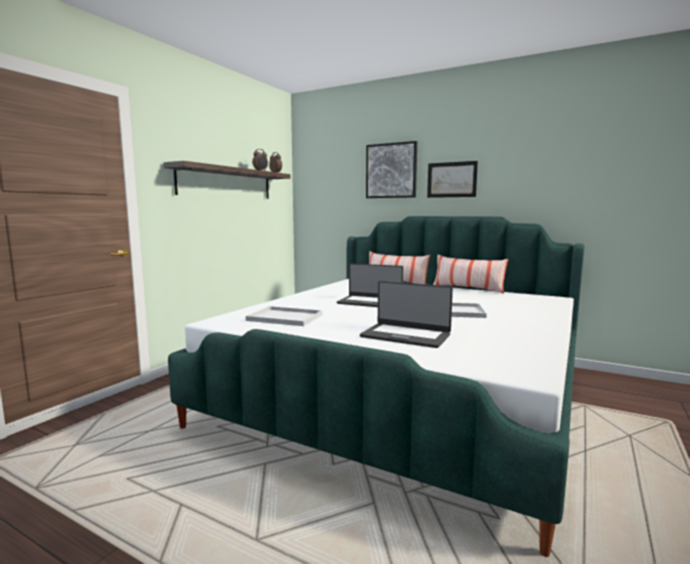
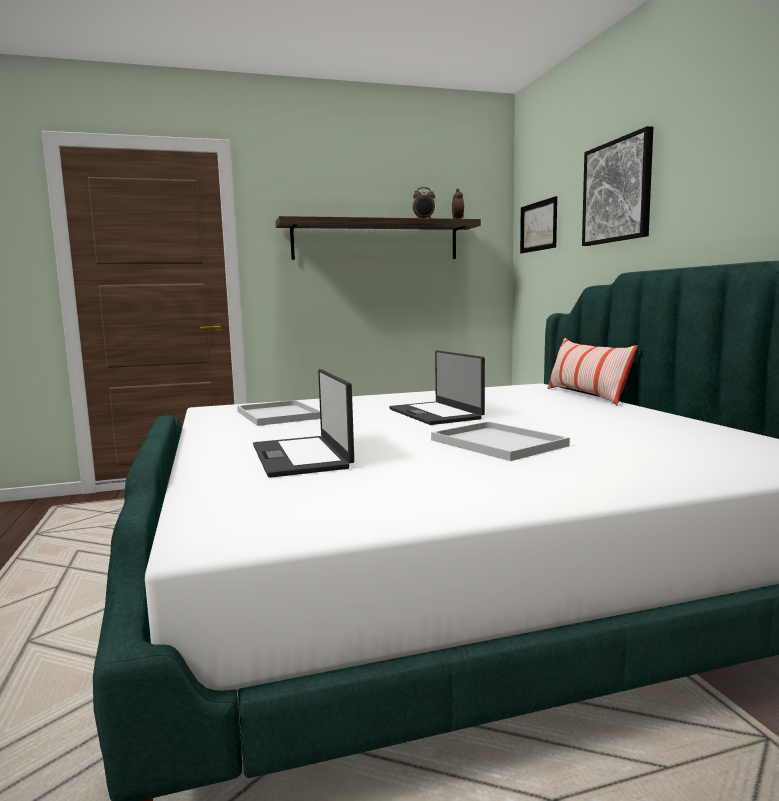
camera: 45 degrees right, 0 degrees up
(451, 179) = (703, 192): picture -> picture (538, 226)
(468, 289) = (682, 418): pillow -> none

